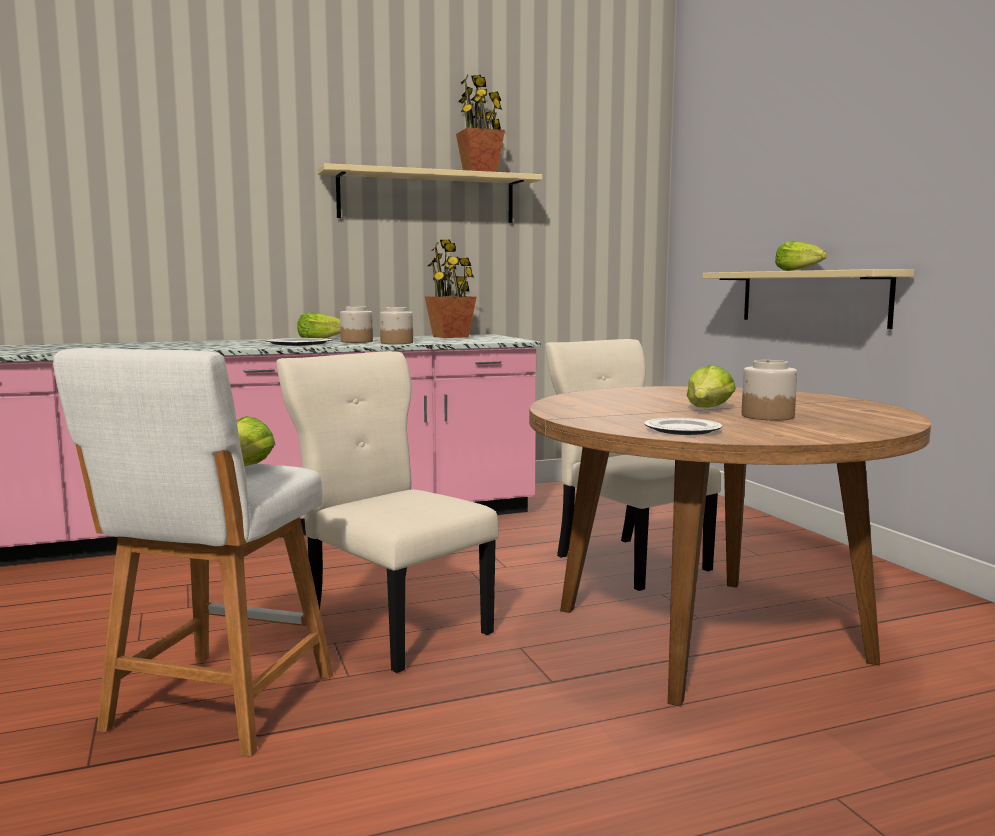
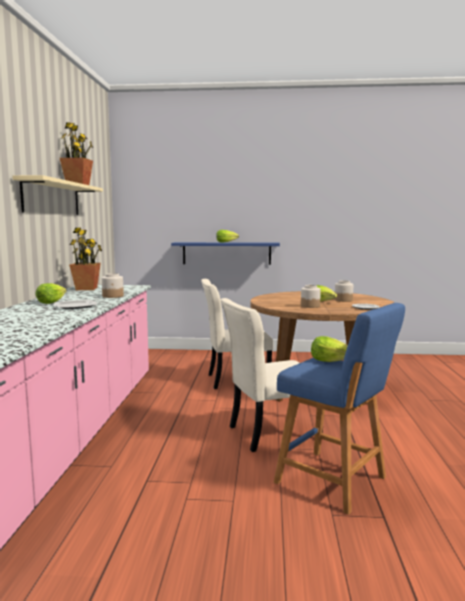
camera: 65 degrees left, 0 degrees up
(215, 707) = (335, 482): white stool -> blue stool
(357, 341) = (84, 299): jar -> jar (310, 306)
(811, 297) = (226, 253): beige shelf -> blue shelf

